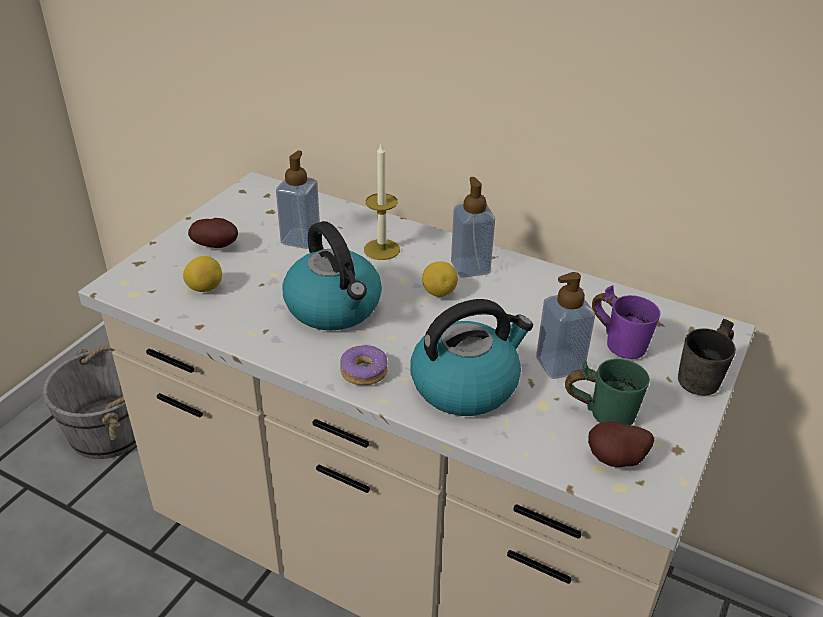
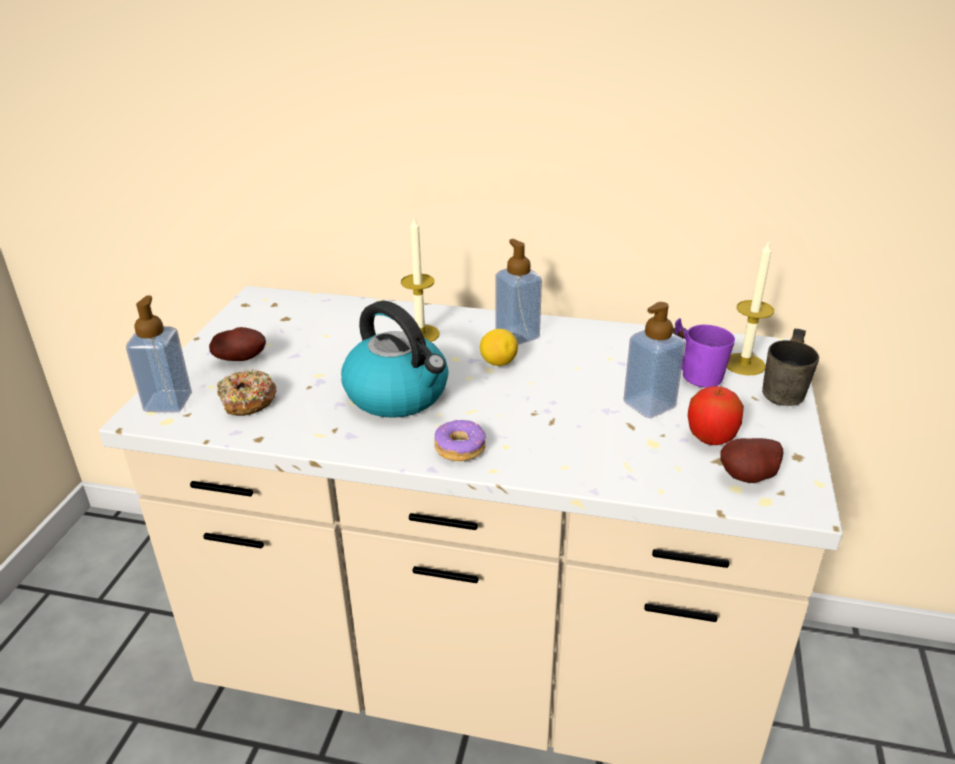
camera: 15 degrees left, 5 degrees down
(111, 430) = (109, 610): grey bucket -> none
(205, 288) = (247, 401): lemon -> donut
(300, 239) = (330, 338): soap dispenser -> soap dispenser (168, 402)
(466, 384) = (569, 440): kettle -> none
(602, 411) = (711, 437): green mug -> apple
(678, 340) = (744, 364): none -> candle

